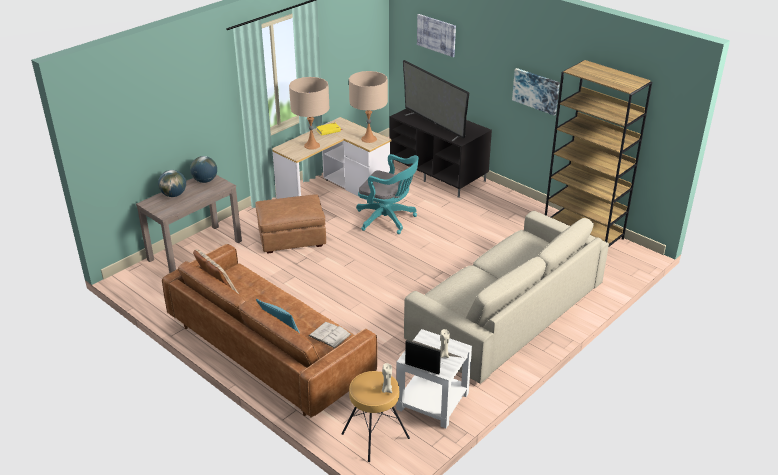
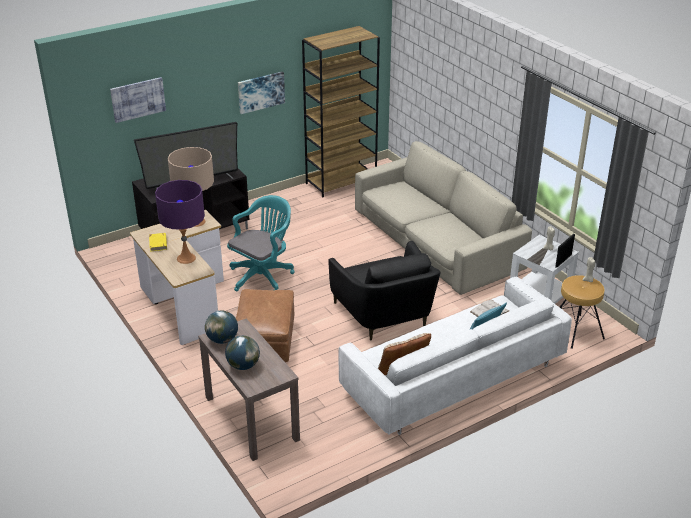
camera: 75 degrees left, 0 degrees up
(269, 351) = (453, 377): brown sofa -> white sofa
(312, 145) = (186, 258): beige table lamp -> purple table lamp
(353, 296) = (385, 315): none -> black armchair

